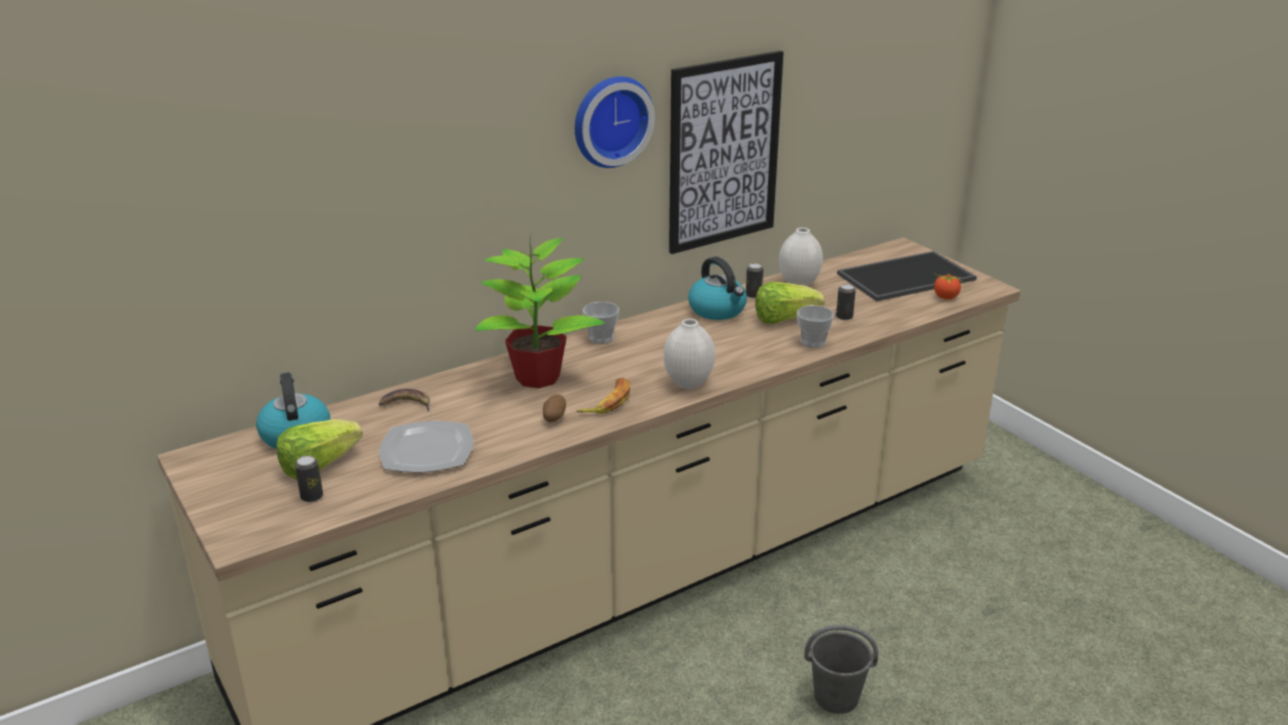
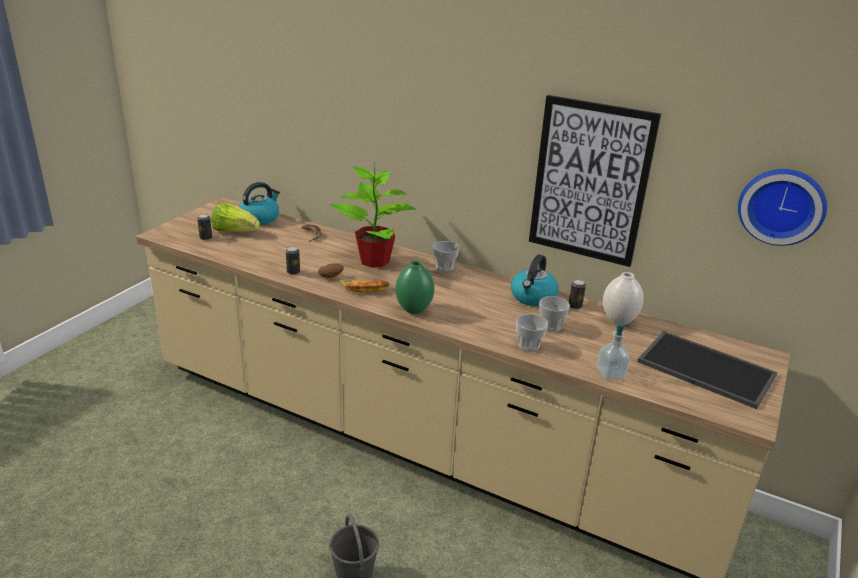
camera: 60 degrees right, 0 degrees up
(426, 451) = (267, 252): plate -> none
(610, 120) = (491, 117): wall clock -> wall clock (782, 205)
(689, 384) = (414, 310): white vase -> green vase
(784, 319) = (551, 326): lettuce -> cup
(844, 317) = (588, 351): can -> can (293, 272)
(888, 319) = (610, 373): none -> soap dispenser
(945, 297) = (694, 397): tomato -> none

